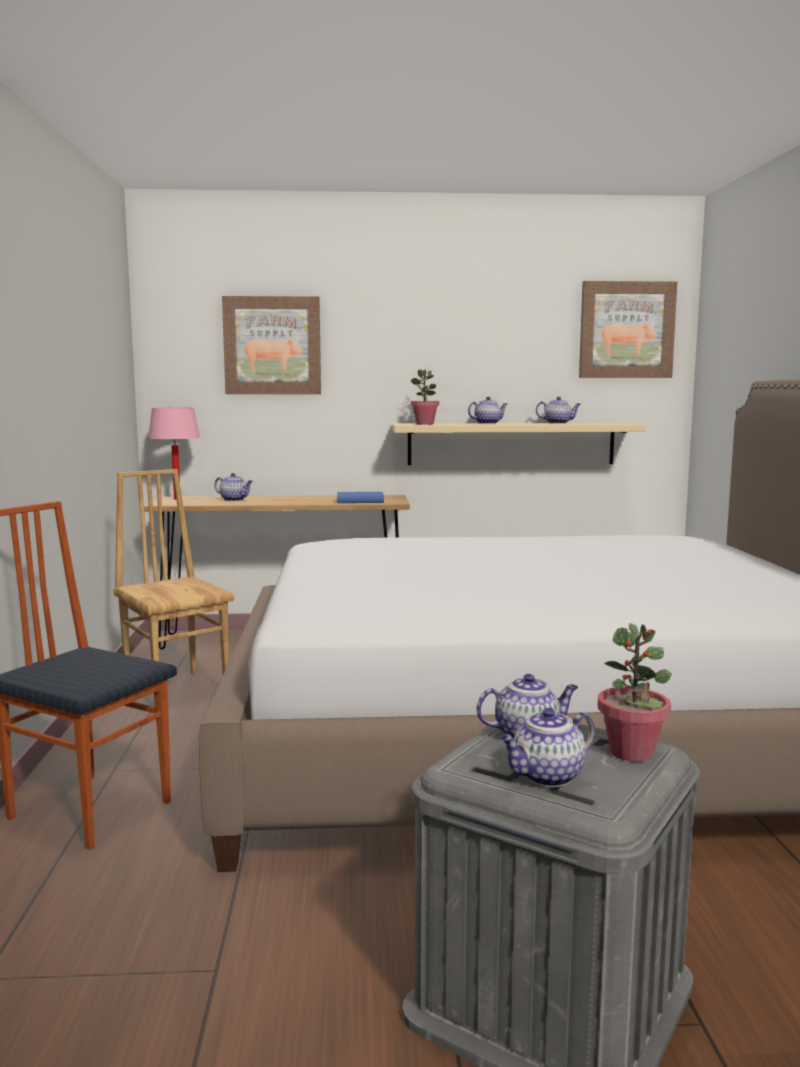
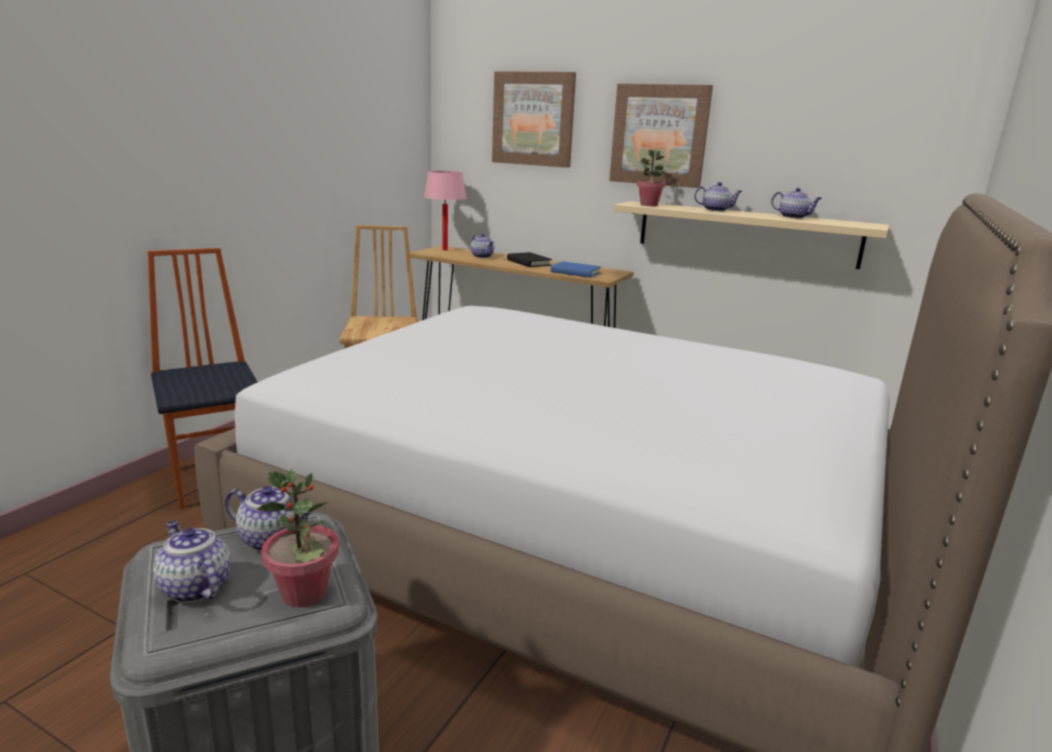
camera: 30 degrees right, 10 degrees up
(295, 499) = (528, 262): none -> black book
(546, 776) = (194, 587): teapot -> teapot turned 45 degrees clockwise
(626, 330) = (903, 113): picture -> picture (659, 135)

